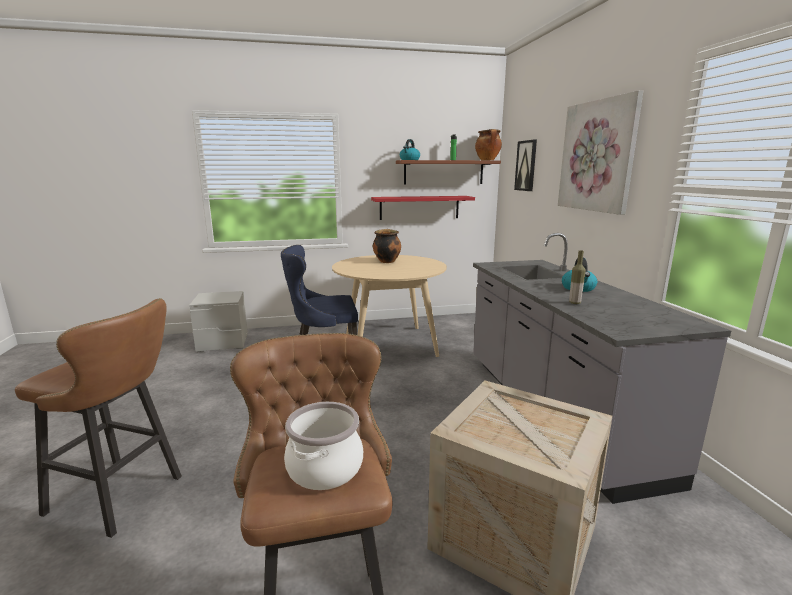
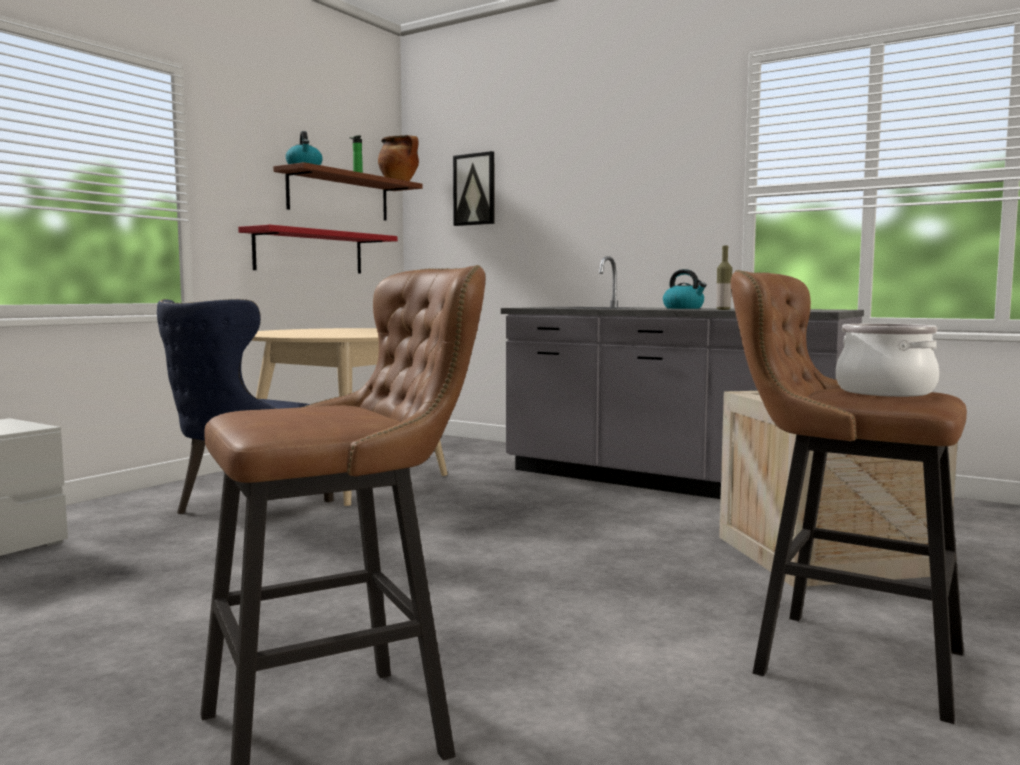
camera: 45 degrees left, 10 degrees down
(386, 261) = (321, 331): cooking pot -> none
(596, 156) = (619, 166): picture -> none

